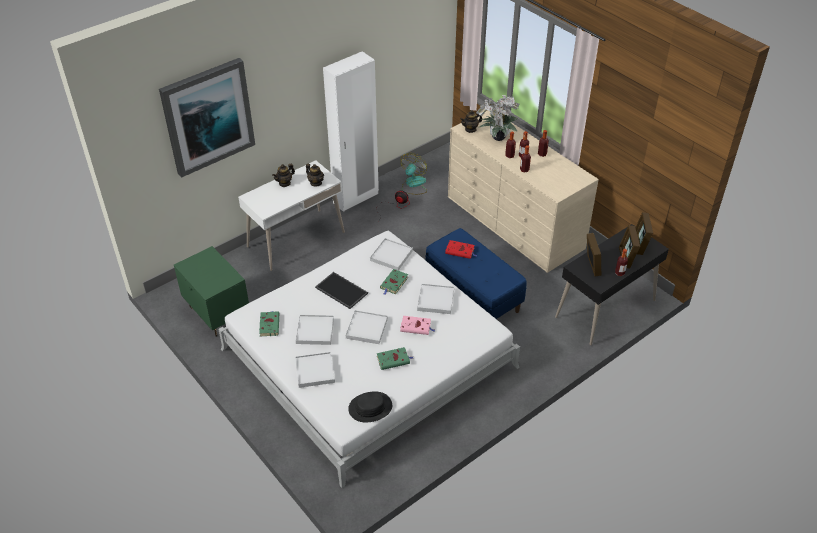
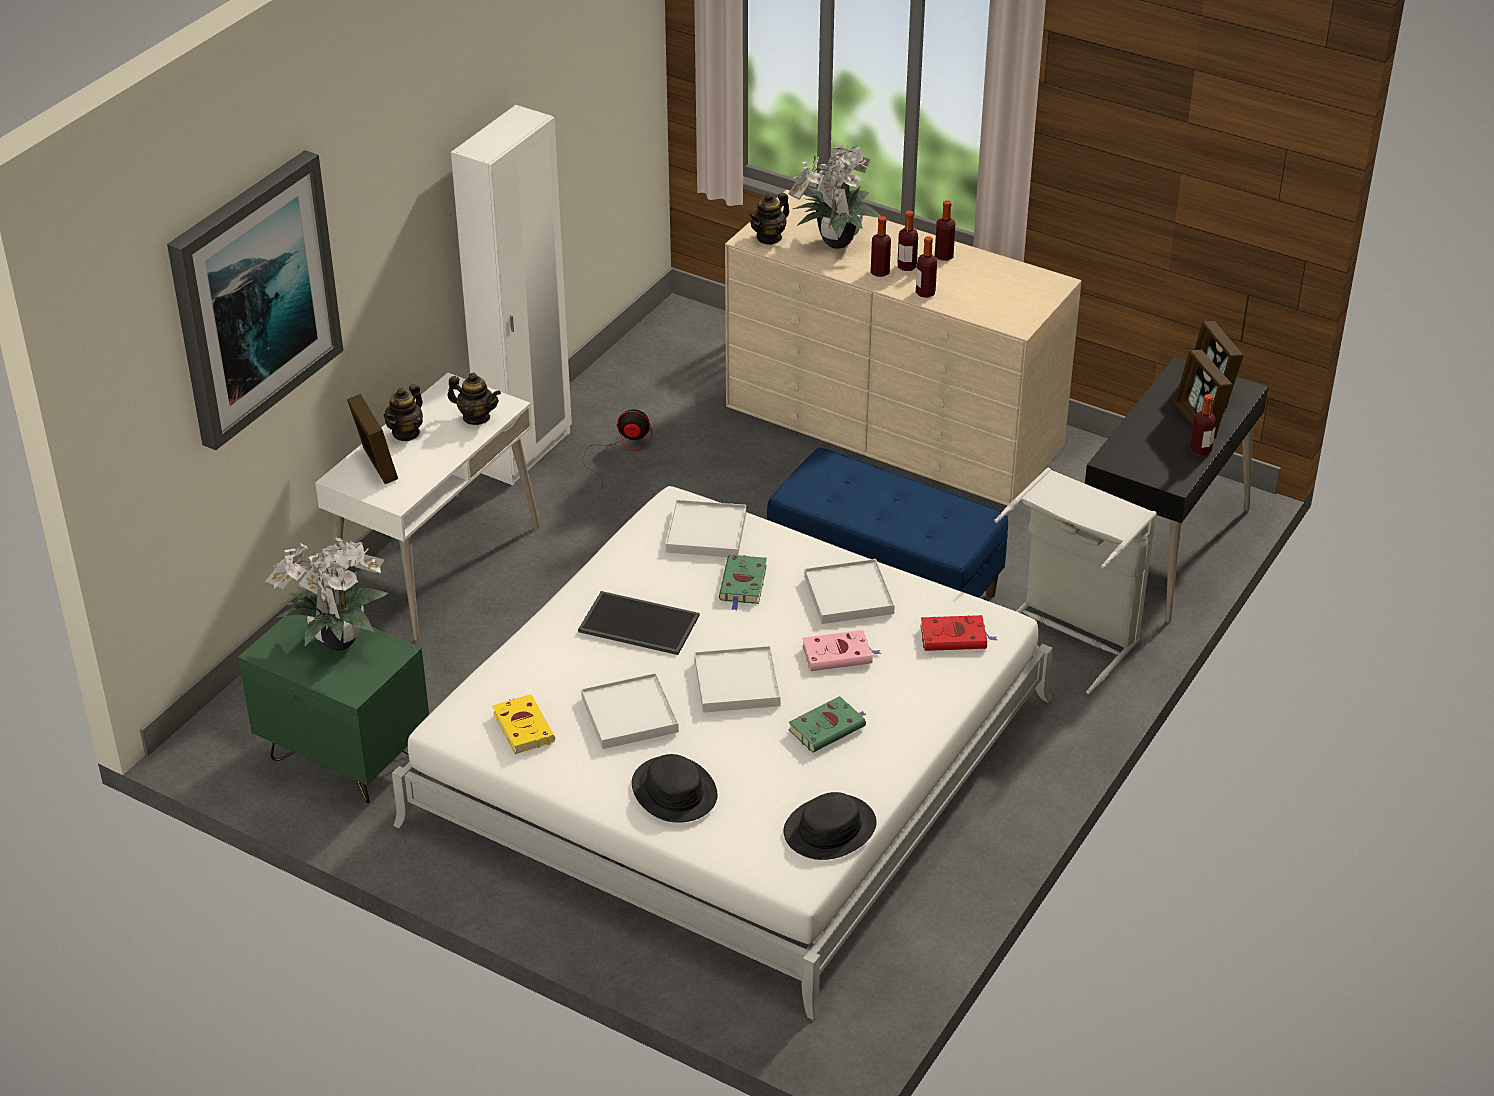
camera: 20 degrees left, 5 degrees down
(213, 268) = (335, 642): none -> potted plant
(269, 324) = (522, 726): green book -> yellow book
(315, 371) = (674, 791): white tray -> black hat
(413, 184) = (638, 398): fan -> none
(460, 251) = (845, 491): red book -> red book (955, 637)
(542, 340) = (1069, 636): none -> grey laundry basket
(591, 265) = (1140, 450): picture frame -> picture frame (375, 466)

